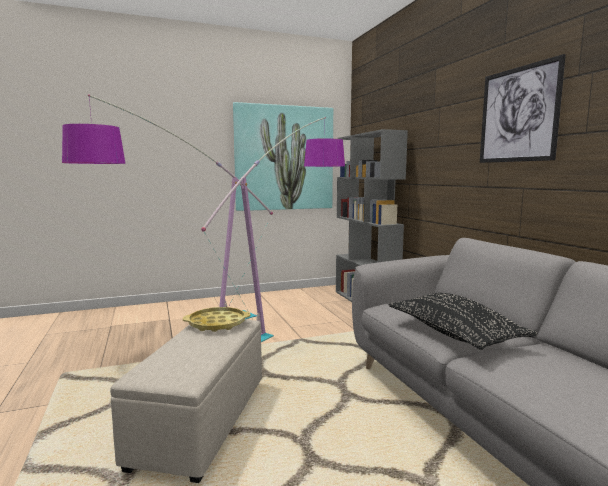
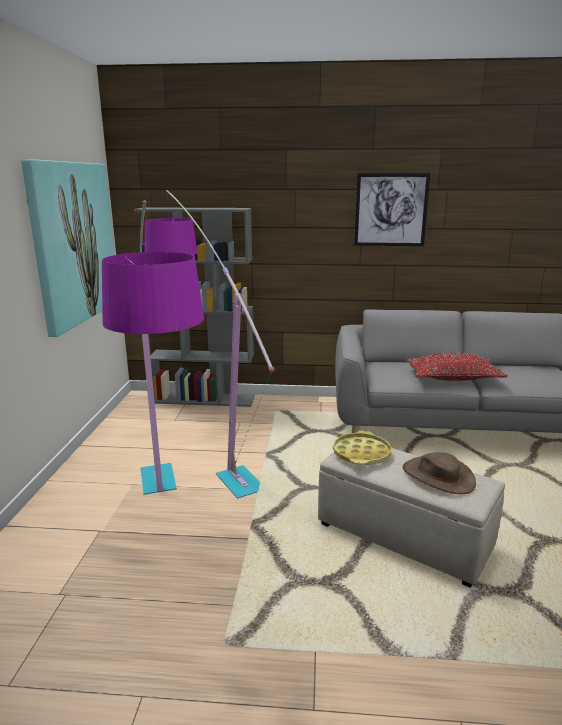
camera: 65 degrees left, 10 degrees up
(186, 356) = (438, 476): none -> brown hat
(454, 334) = (452, 378): black pillow -> red pillow

